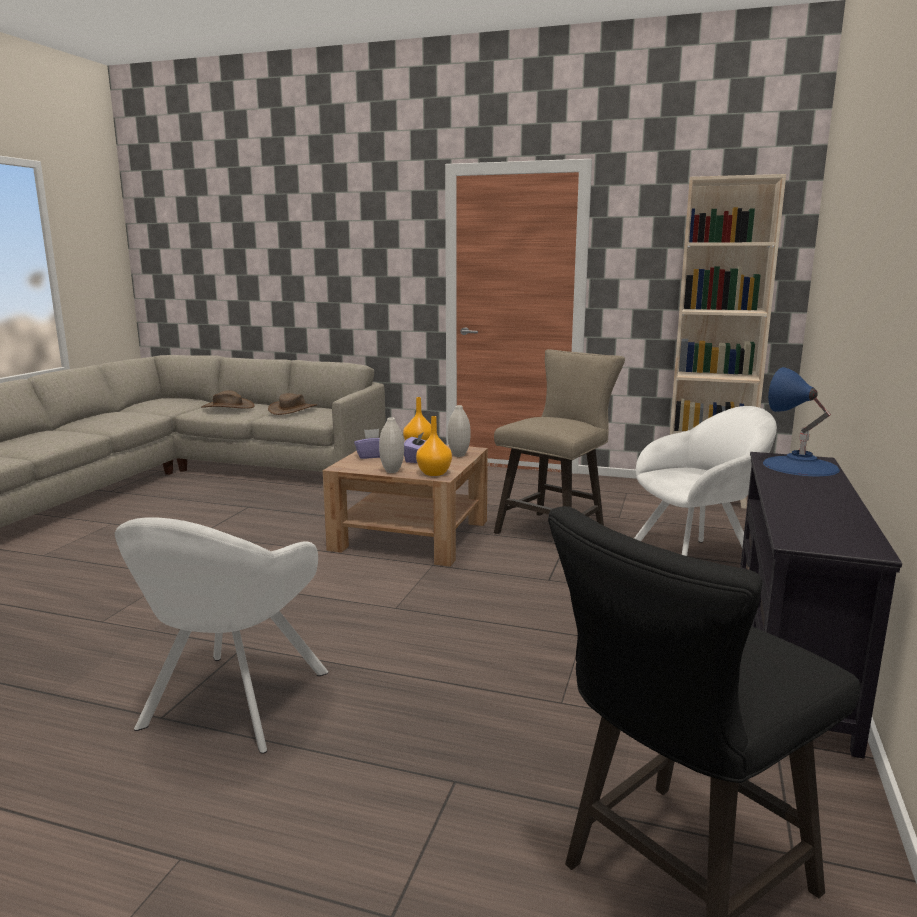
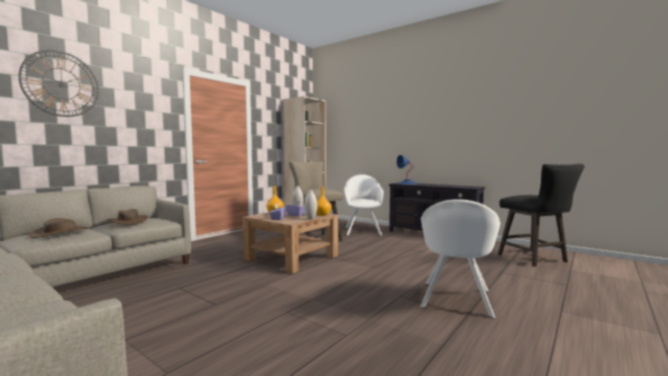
camera: 70 degrees left, 10 degrees down
(231, 705) = (455, 300): white armchair -> white armchair turned 75 degrees clockwise
(293, 224) = (61, 84): none -> wall clock

